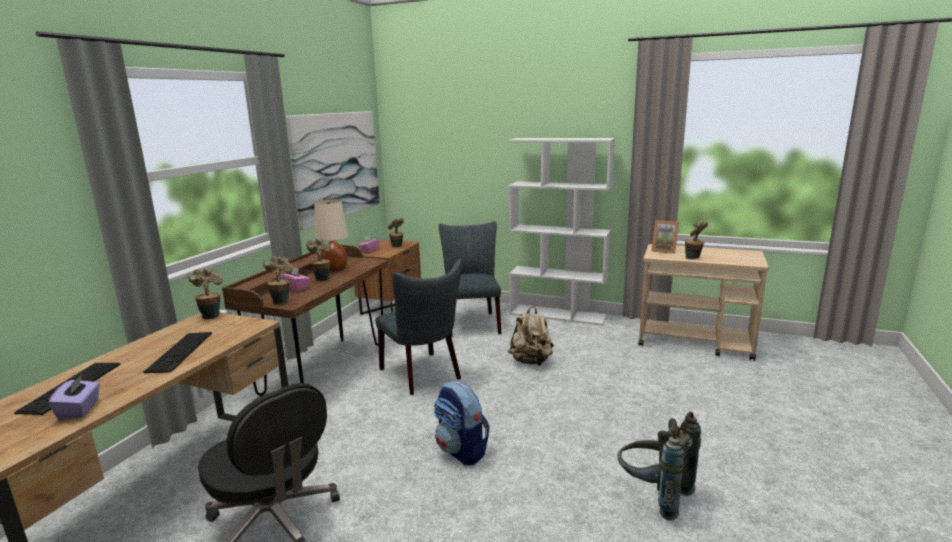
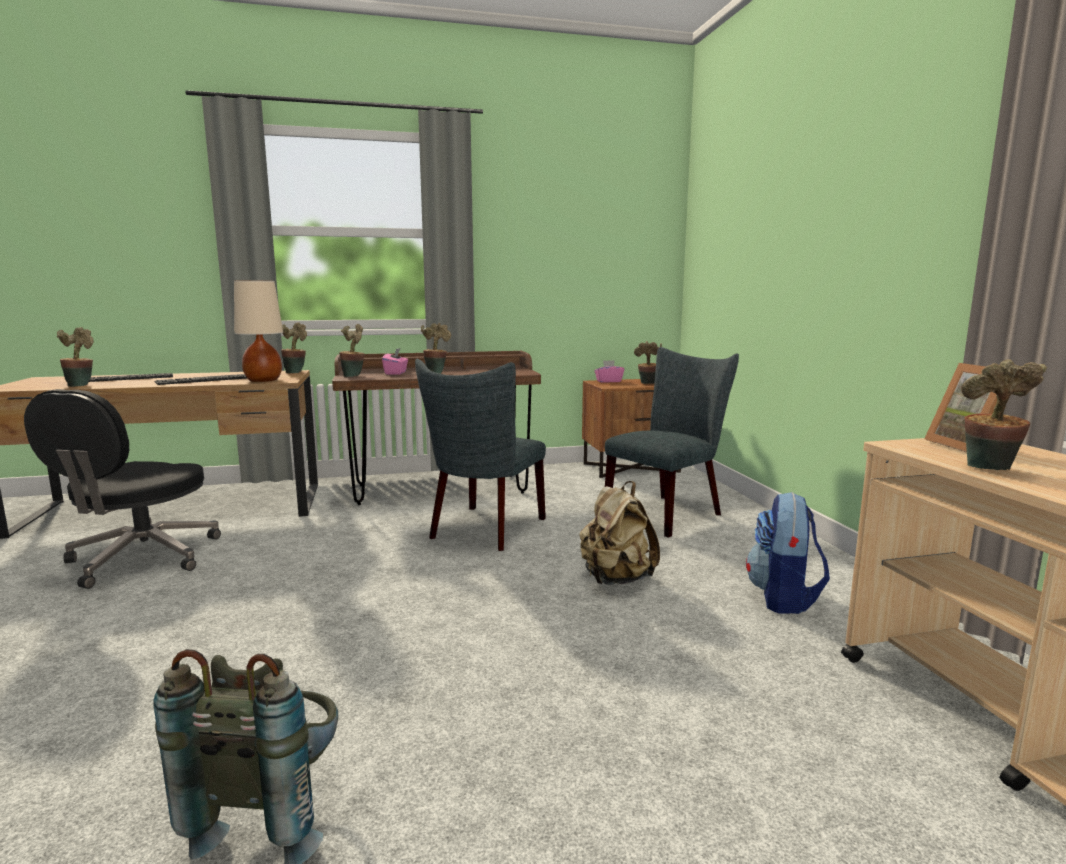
camera: 55 degrees right, 5 degrees down
(80, 409) = (81, 385): purple tissue box -> potted plant
(335, 269) = (474, 371): beige table lamp -> beige table lamp (264, 380)
(337, 165) = (578, 259): picture -> none
(462, 451) = (320, 602): backpack -> backpack (783, 598)
(558, 314) = (816, 555): white bookcase -> none

